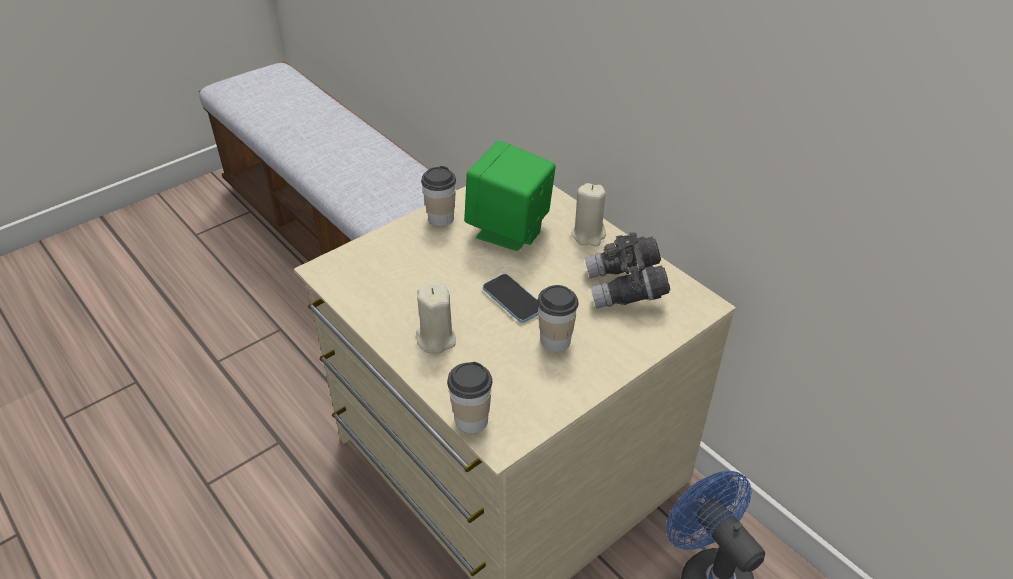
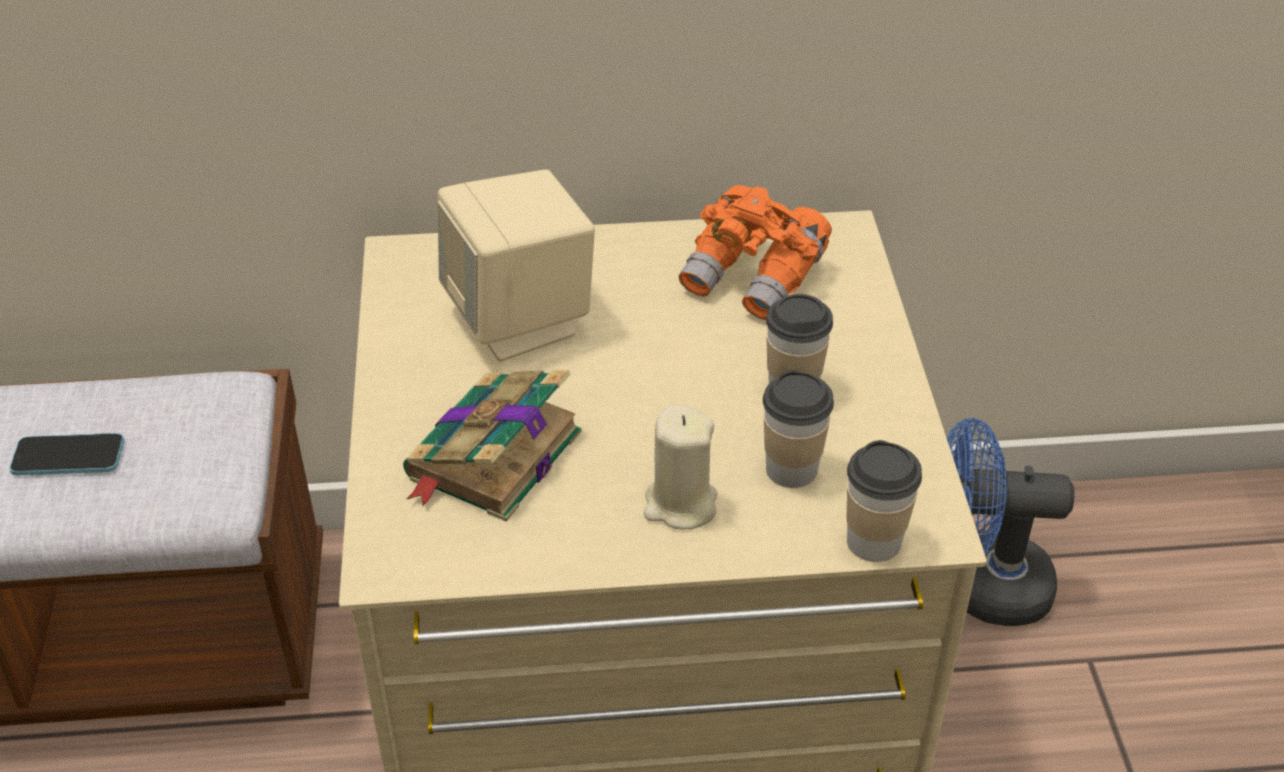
camera: 55 degrees left, 0 degrees up
(413, 266) = (492, 457): none -> book
(441, 218) = (411, 376): cup -> cup (791, 469)
(509, 230) = (521, 321): green speaker -> beige speaker
(513, 299) = (673, 388): phone -> phone (68, 457)
(588, 235) = (613, 254): beige candle -> none
(625, 289) = (754, 278): grey binoculars -> orange binoculars

